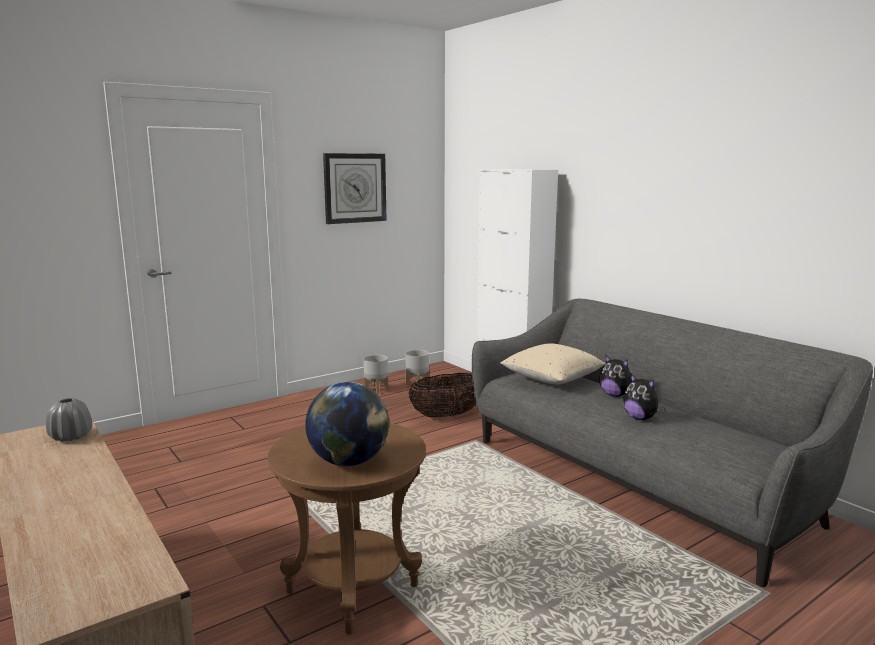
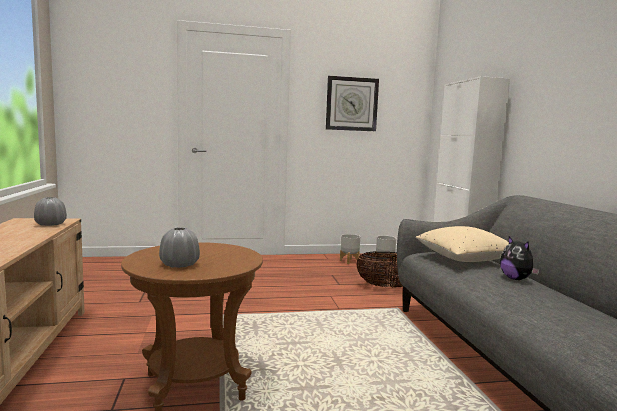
camera: 25 degrees right, 5 degrees down
(349, 462) = (180, 265): globe -> grey vase
(640, 418) = (525, 299): plush toy -> none

